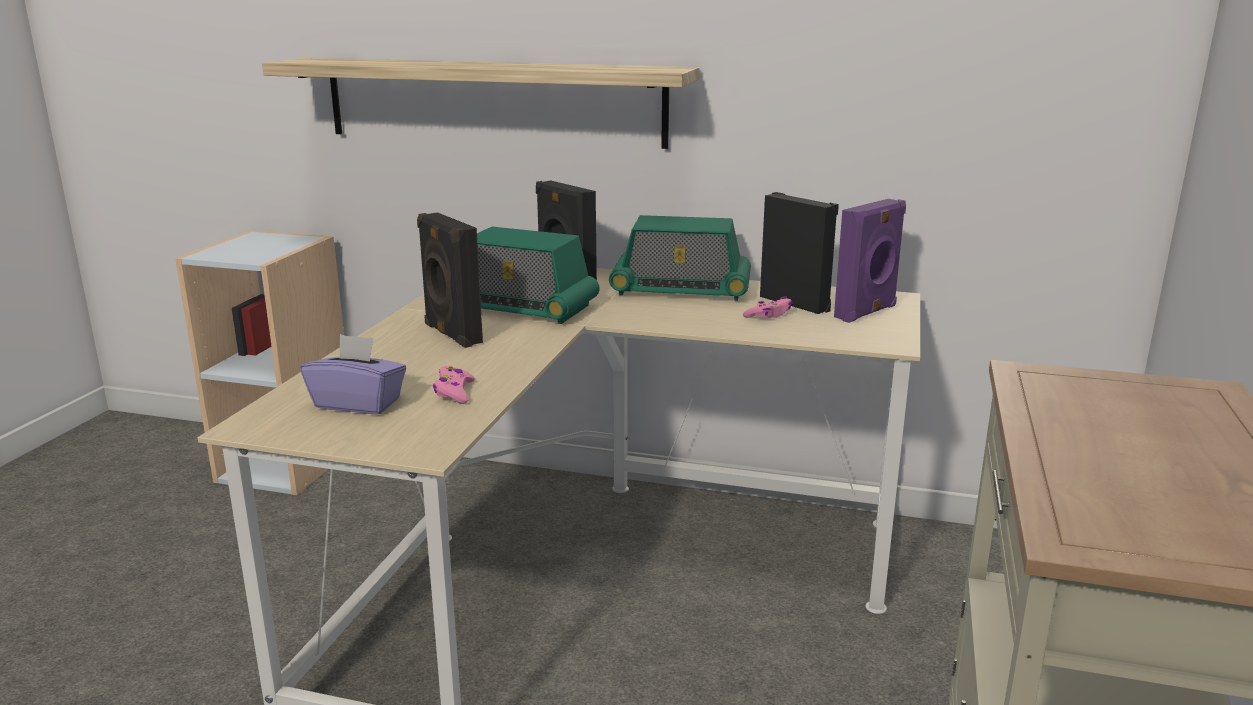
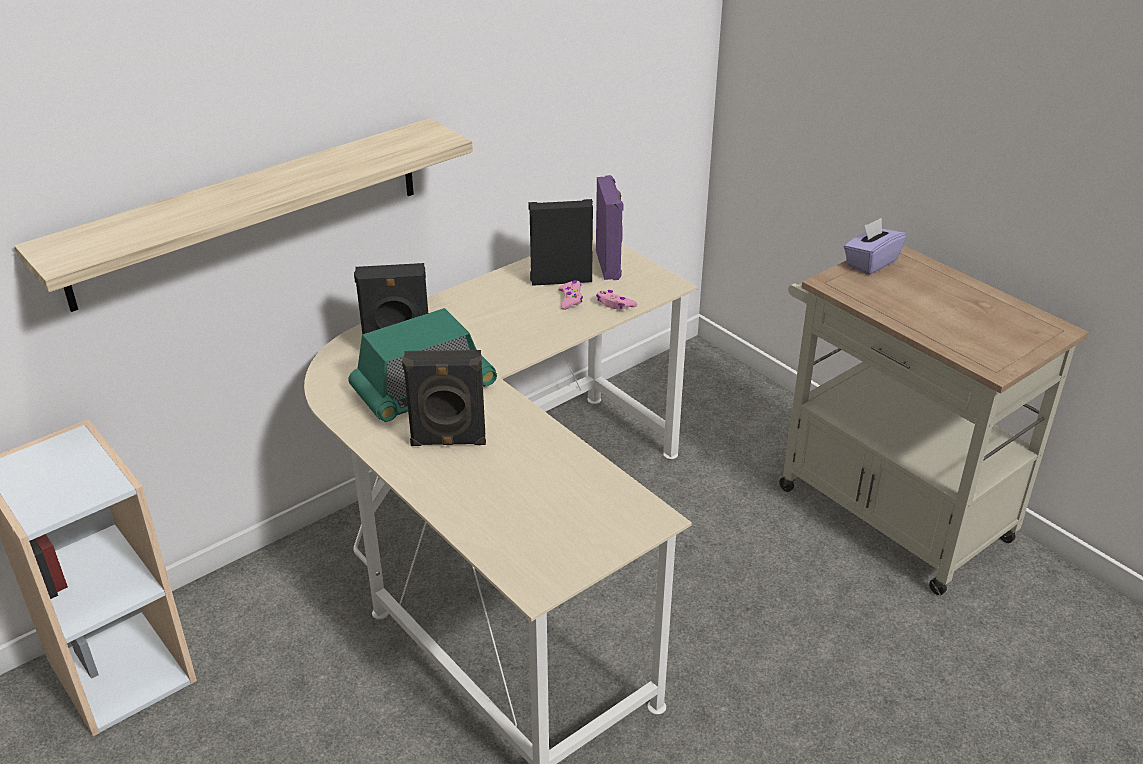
camera: 55 degrees left, 15 degrees up
(358, 403) = (545, 526): purple tissue box -> purple tissue box (871, 262)
(454, 392) = (569, 478): pink game controller -> pink game controller (615, 304)
(680, 289) = (475, 307): radio -> none

